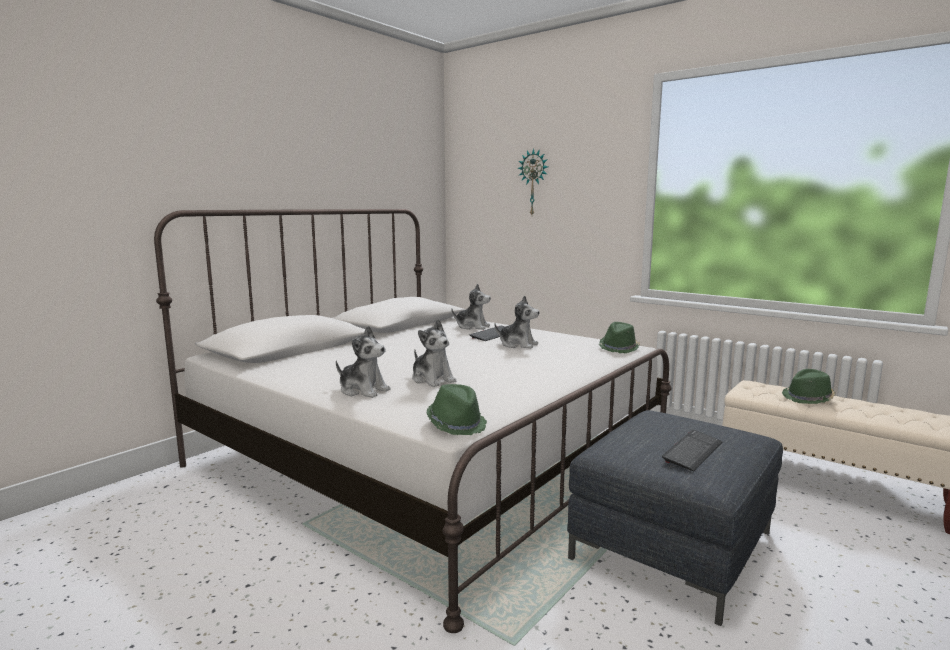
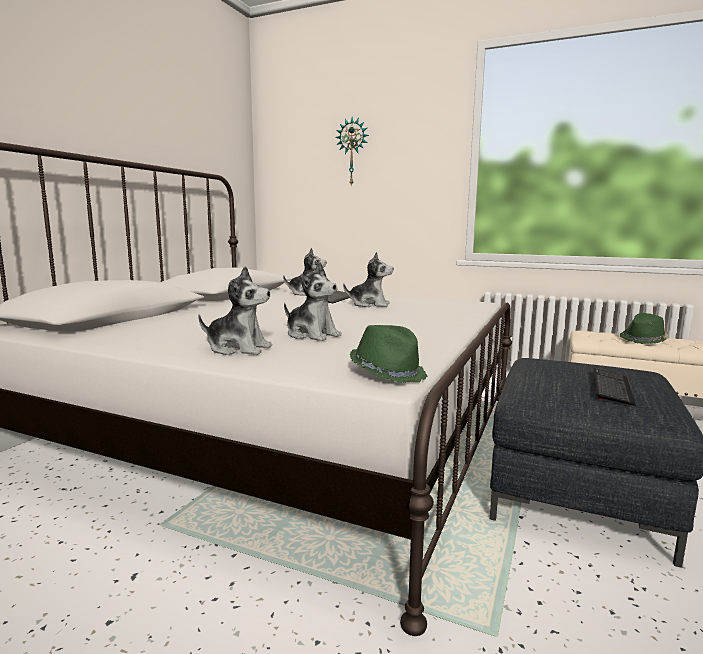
camera: 15 degrees left, 0 degrees up
(619, 348) = (469, 303): green hat -> none

